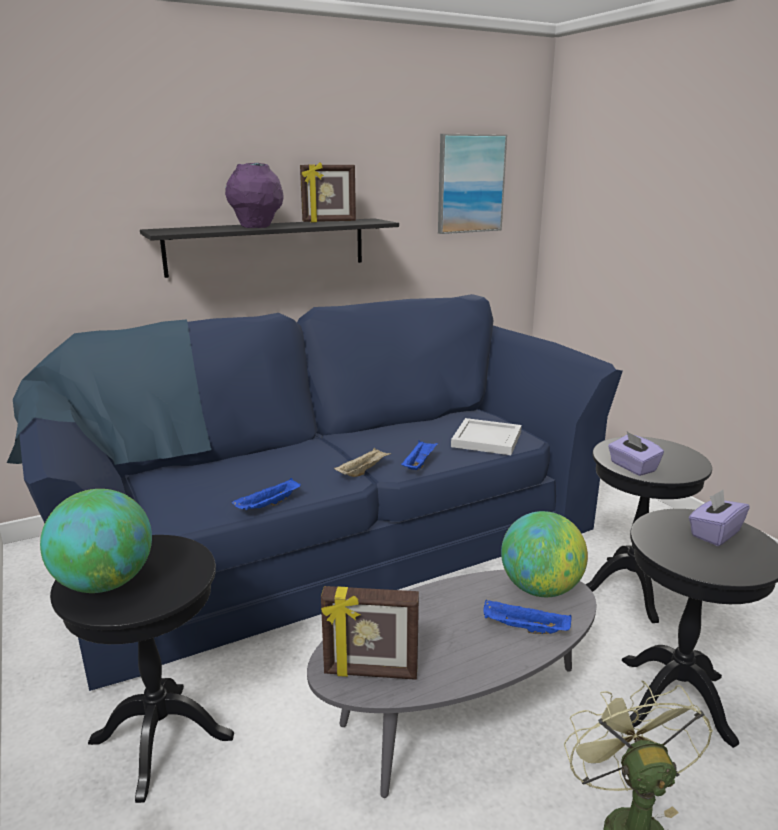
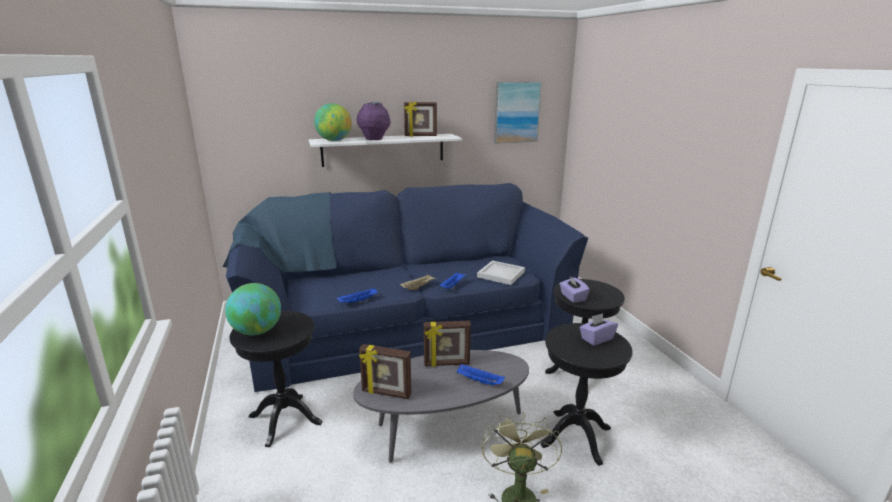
camera: 10 degrees right, 0 degrees up
(267, 246) = (383, 149): black shelf -> white shelf
(454, 602) = (446, 364): none -> picture frame
(540, 589) = (499, 362): globe -> globe (334, 140)

